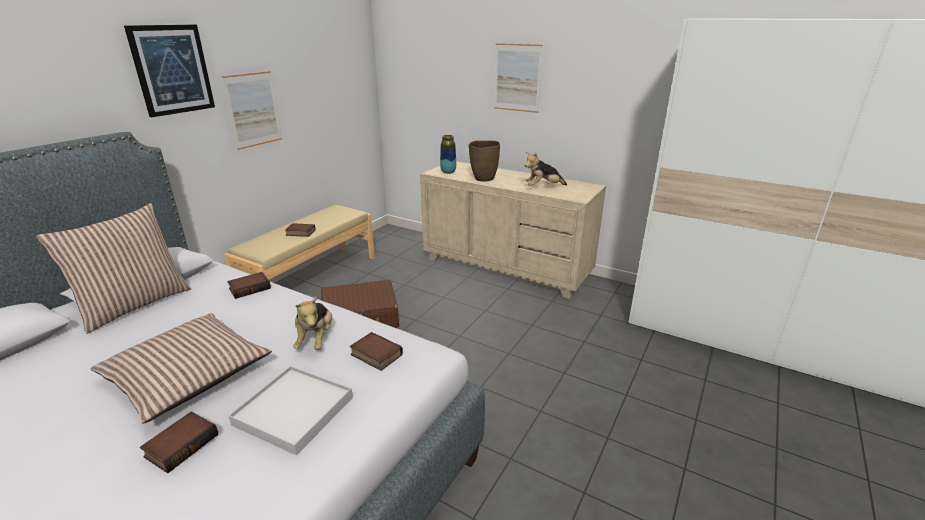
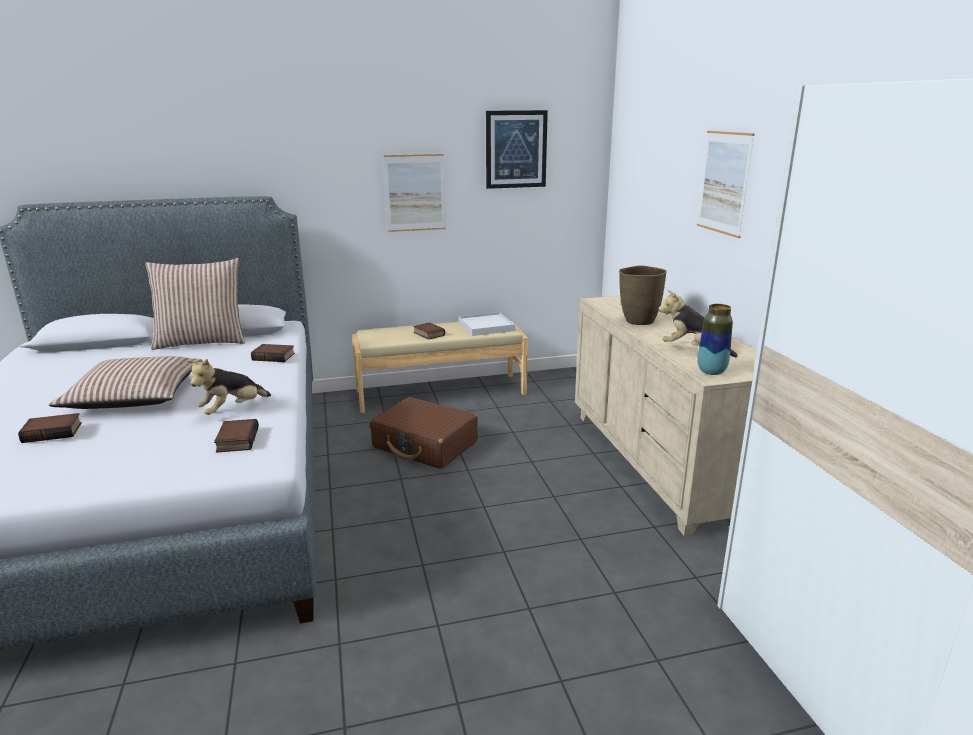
camera: 45 degrees right, 5 degrees down
(172, 70) = (331, 145): picture -> picture (516, 149)
(294, 411) = (126, 447): white tray -> white tray (486, 327)
(448, 172) = (614, 304): vase -> vase (711, 371)

